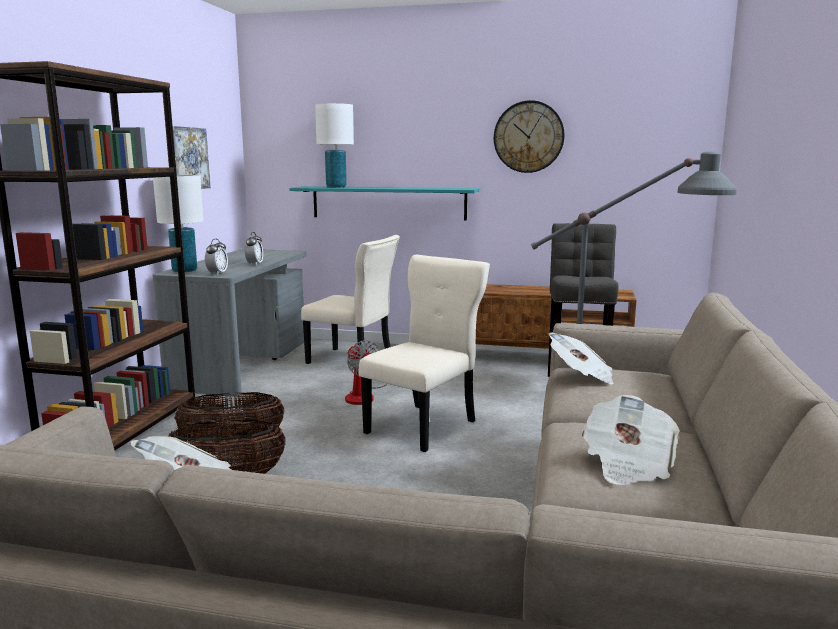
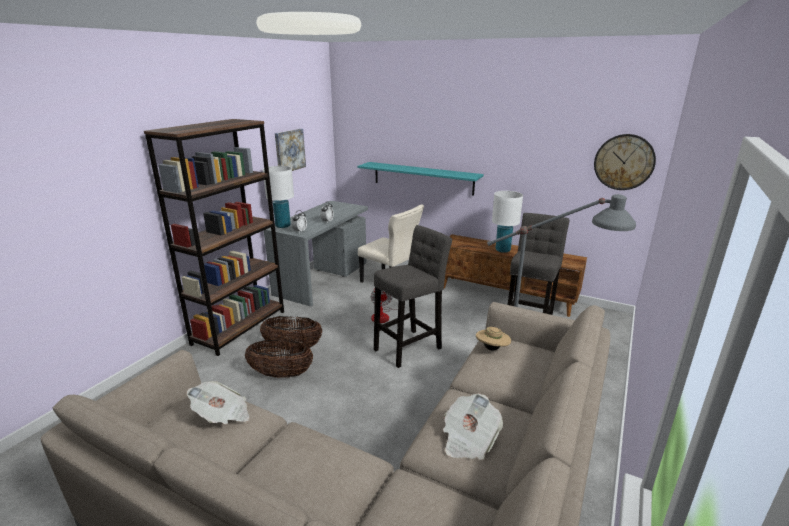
camera: 15 degrees right, 10 degrees up
(336, 187) = (388, 166): white table lamp -> white table lamp (503, 250)
(424, 426) = (410, 347): beige chair -> grey stool
(528, 137) = (520, 141): wall clock -> wall clock (624, 162)
(581, 376) = (492, 349): newspaper -> beige hat

